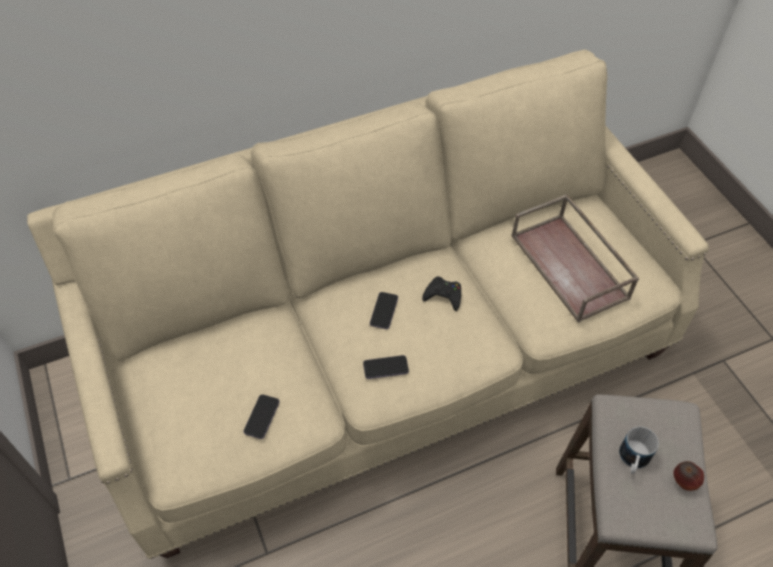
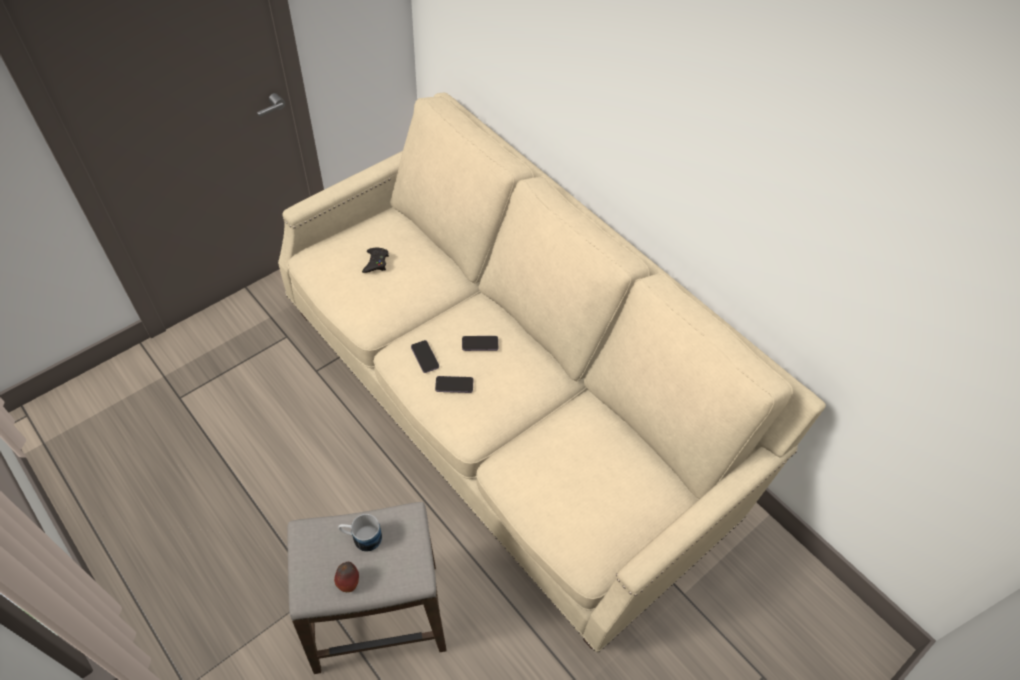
camera: 70 degrees right, 0 degrees up
(262, 417) = (361, 291): phone -> phone (454, 385)
(443, 295) = (511, 383): black game controller -> black game controller (376, 262)
(571, 267) = (581, 479): brown tray -> none

